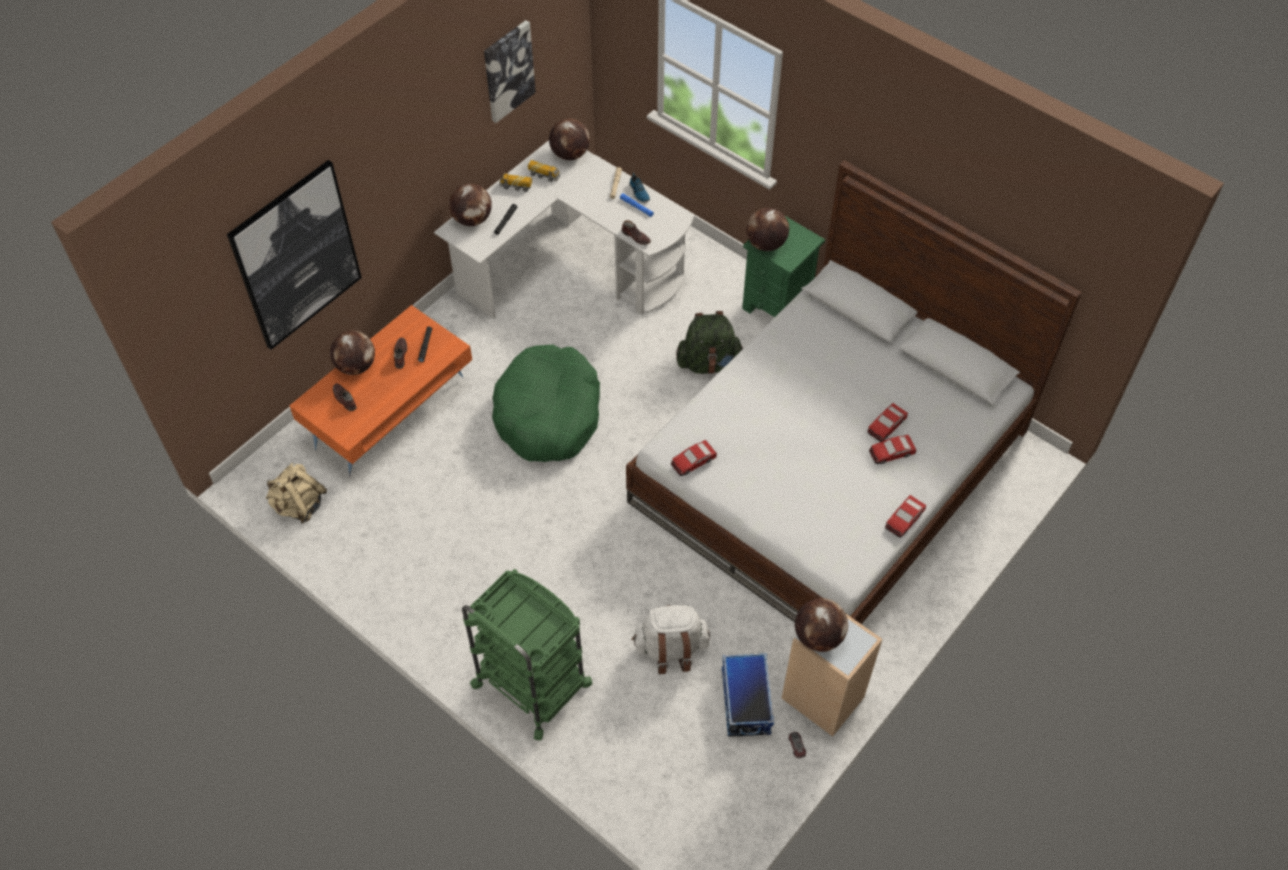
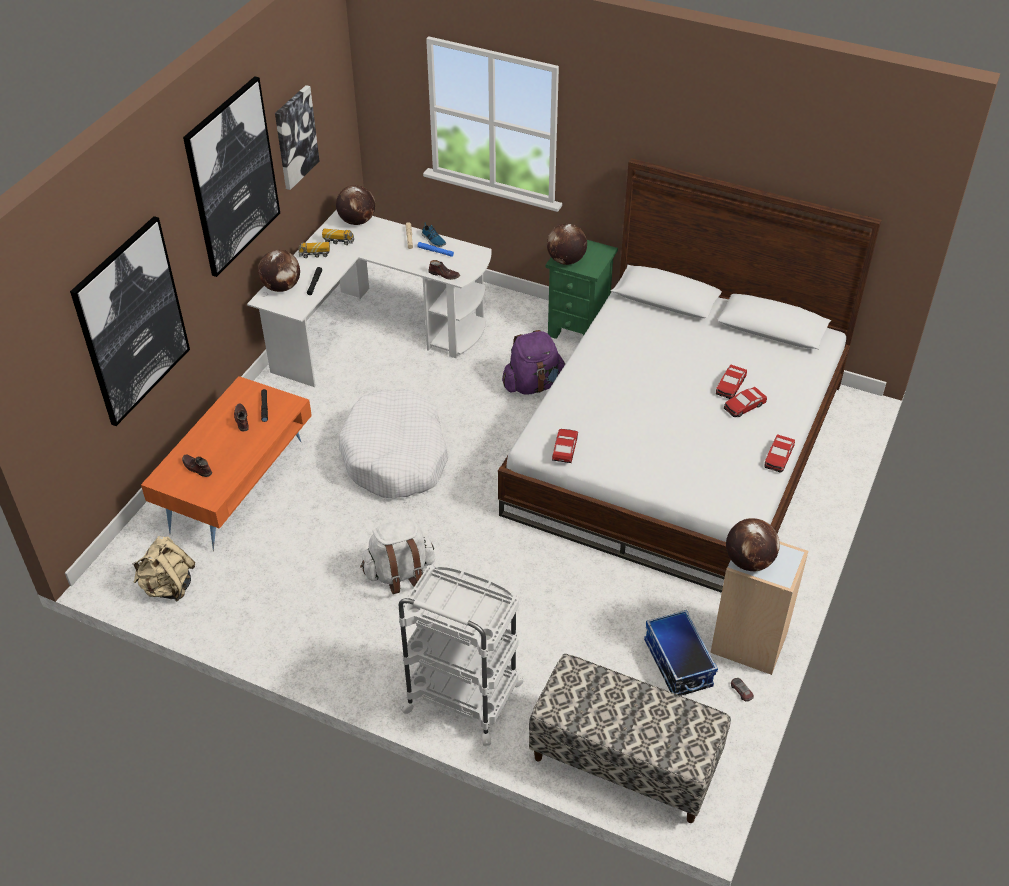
camera: 15 degrees left, 10 degrees down
(356, 366) = (199, 437): globe -> none
(426, 116) = (232, 177): none -> picture
(532, 684) = (463, 696): green cart -> white cart
(548, 414) = (395, 456): green dog bed -> white dog bed
(659, 789) = (624, 762): none -> bench
(671, 649) = (588, 633): white backpack -> white backpack (399, 573)
(693, 461) = (565, 448): toy car -> toy car turned 150 degrees clockwise
(708, 362) = (533, 385): green backpack -> purple backpack

